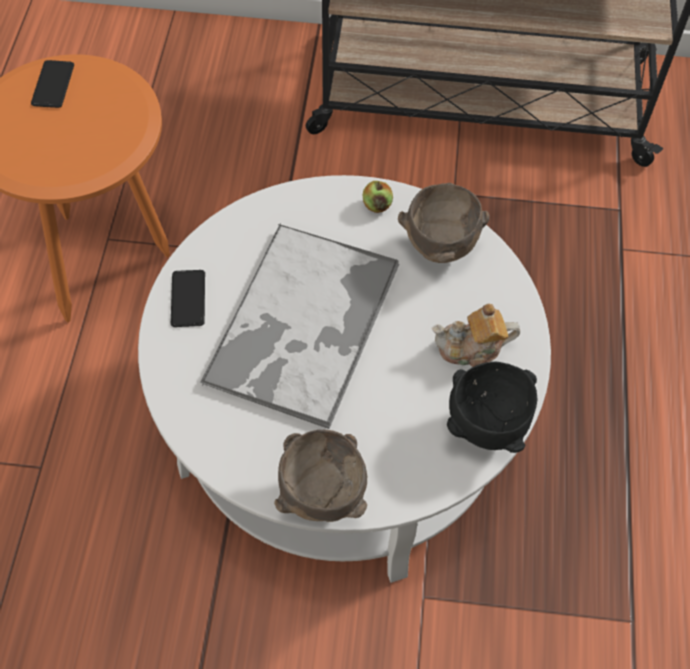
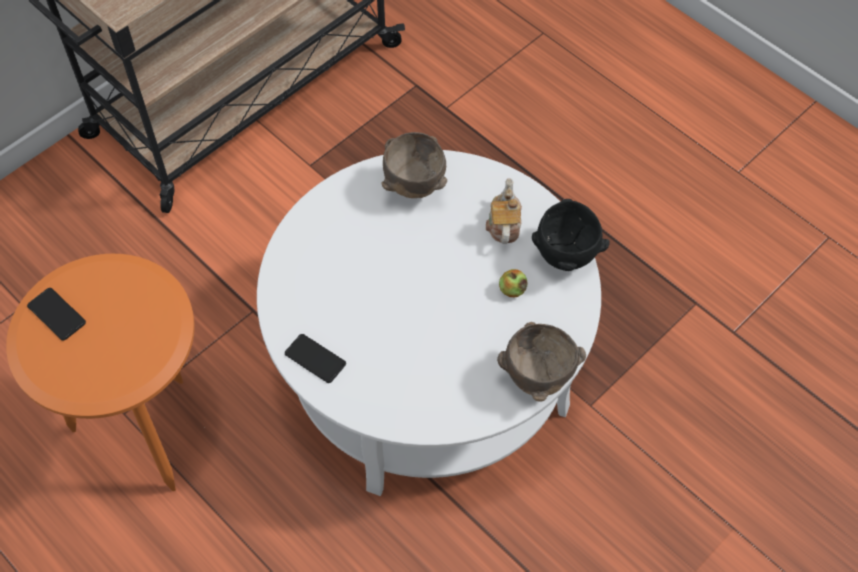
camera: 50 degrees left, 0 degrees up
(302, 325) = (400, 305): tray -> none
(377, 205) = (345, 197): apple -> apple (512, 290)
(471, 349) = (503, 224): teapot -> teapot turned 150 degrees clockwise

